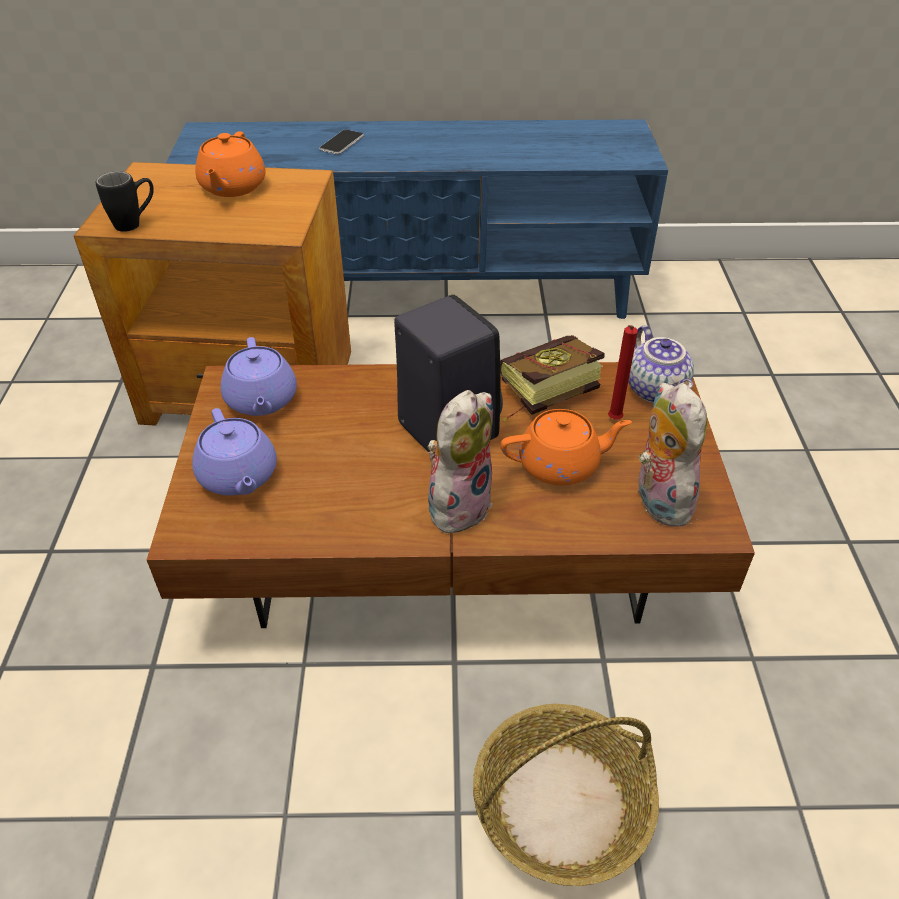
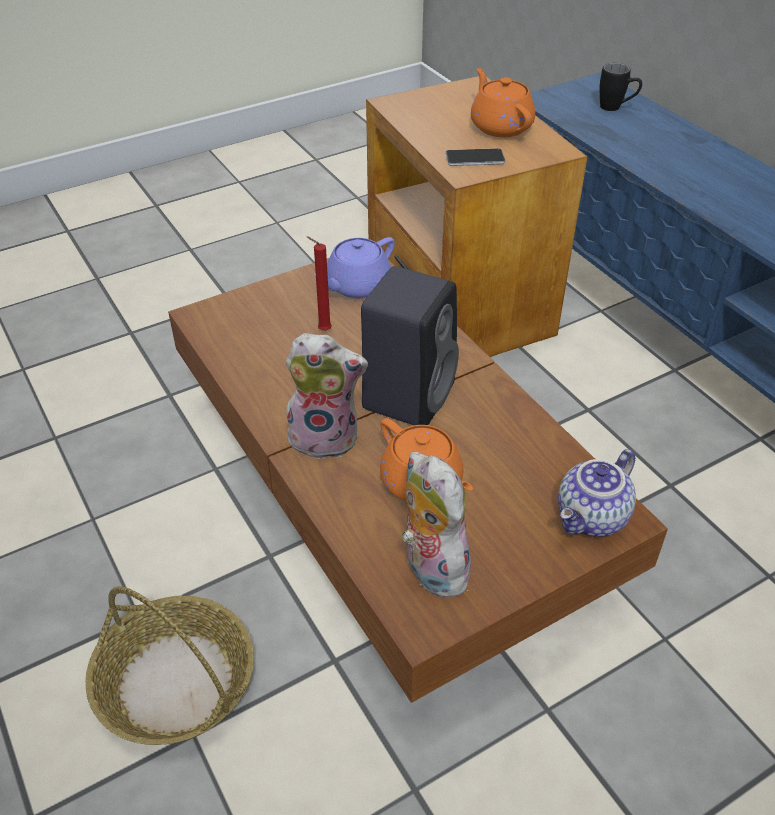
camera: 60 degrees right, 0 degrees up
(135, 223) = (405, 112): black mug -> black mug (616, 108)
(232, 187) = (500, 126): orange teapot -> orange teapot turned 90 degrees clockwise
(238, 476) = (270, 313): purple teapot -> none
(342, 143) = (673, 149): phone -> phone (475, 159)
(540, 395) = (506, 435): book -> none
(613, 420) = (515, 499): red candle -> red candle (322, 330)
(657, 499) = (430, 567): plush toy -> plush toy turned 75 degrees counterclockwise

